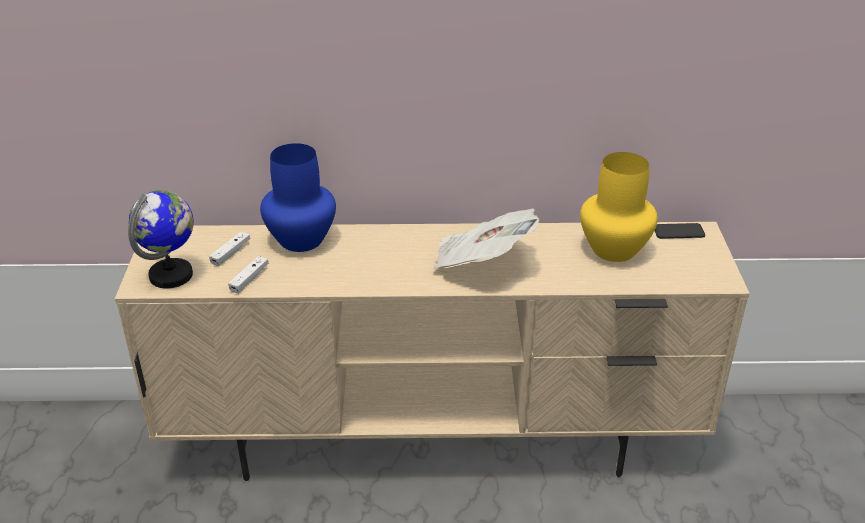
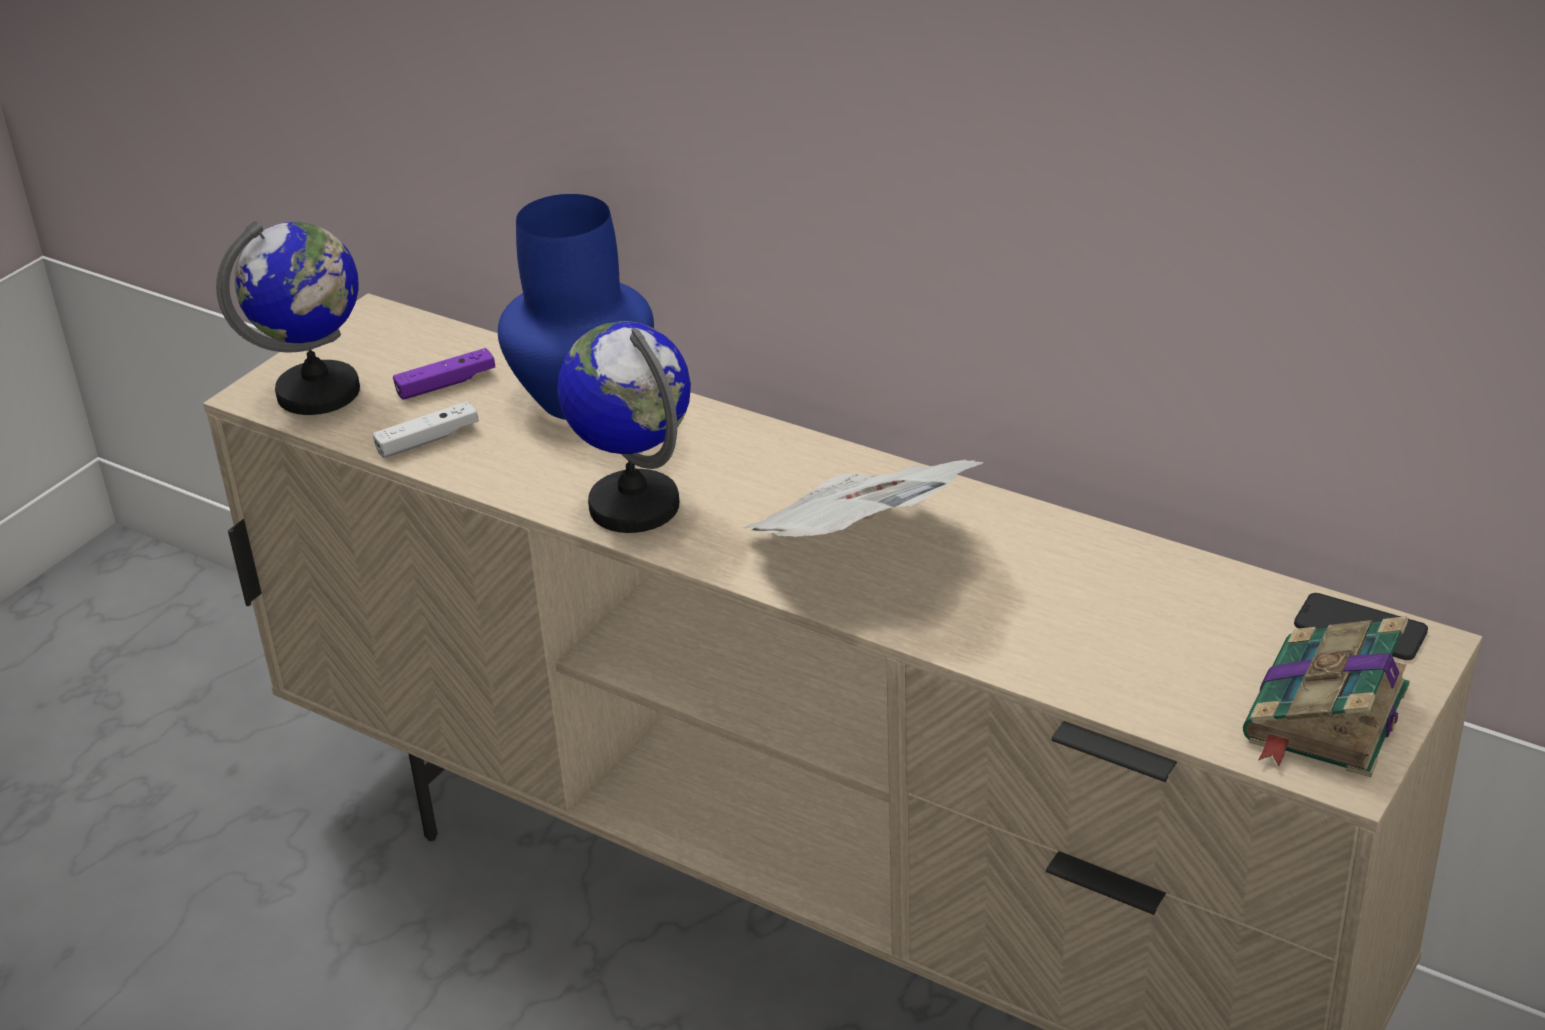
camera: 35 degrees right, 0 degrees up
(230, 253) = (446, 384): white game controller -> purple game controller
(373, 276) = (634, 505): none -> globe
(614, 248) = (1168, 615): yellow vase -> none
(699, 264) = (1325, 716): none -> book

